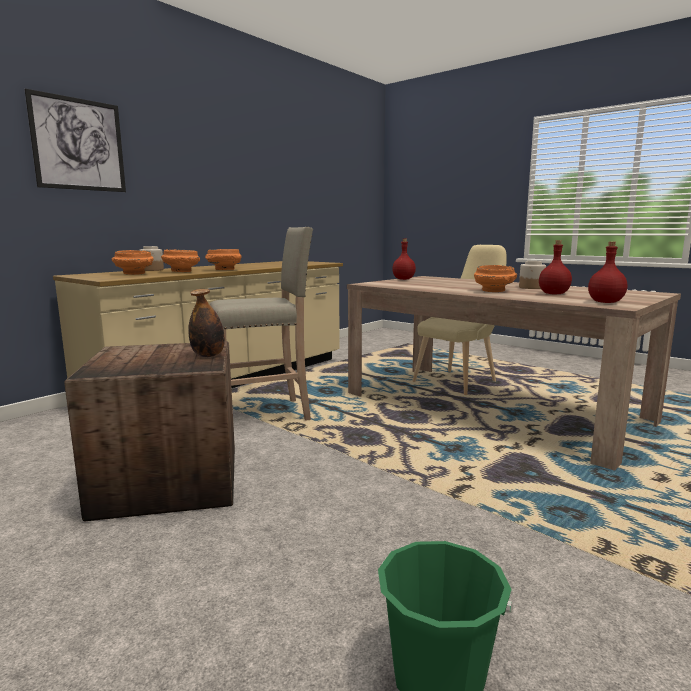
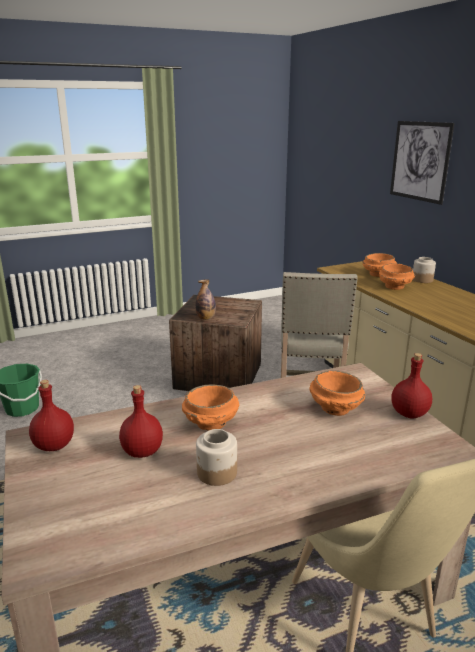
camera: 115 degrees right, 10 degrees up
(224, 270) = (408, 301): orange bowl -> orange bowl (335, 408)

